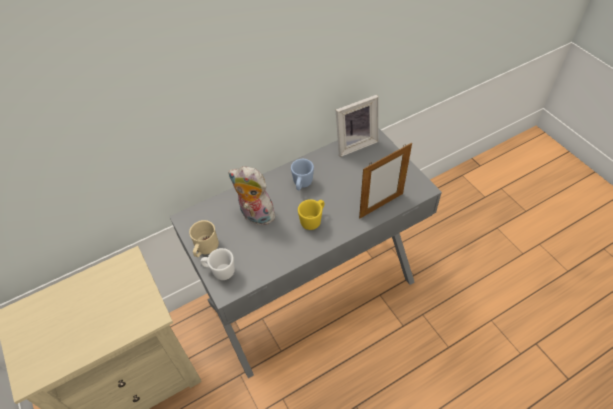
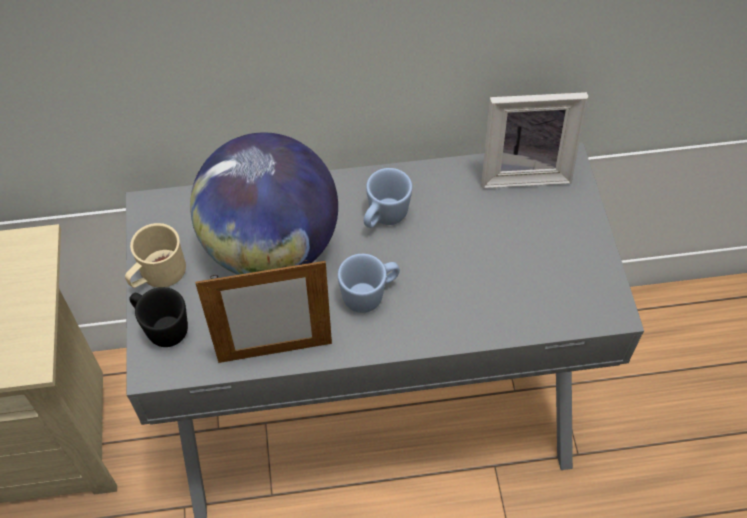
camera: 20 degrees right, 5 degrees up
(220, 271) = (162, 327): white mug -> black mug
(255, 216) = (271, 247): plush toy -> globe
(313, 220) = (370, 295): yellow mug -> blue mug
(381, 205) = (511, 313): picture frame -> picture frame (275, 352)

